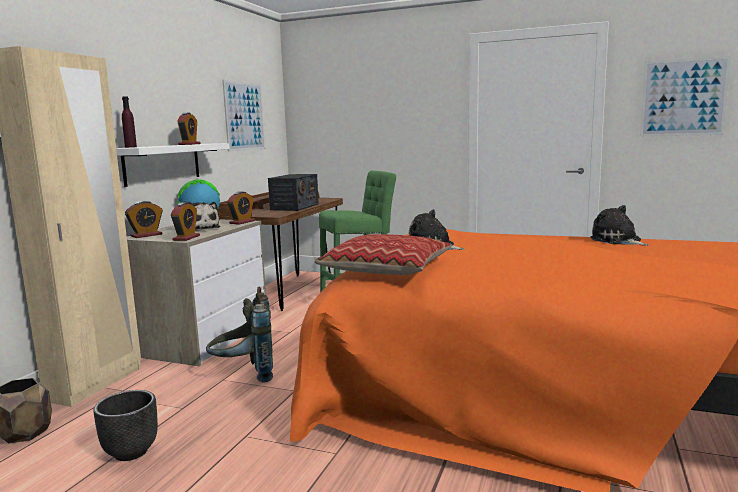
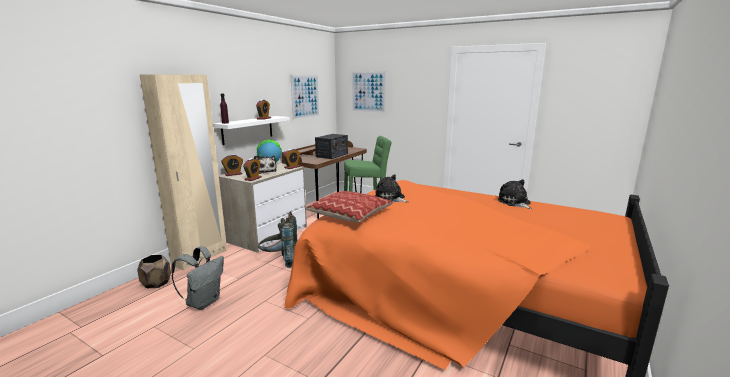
camera: 10 degrees right, 5 degrees up
(130, 452) = (203, 302): black planter -> grey backpack
(683, 97) = (594, 99): picture -> picture (368, 92)

